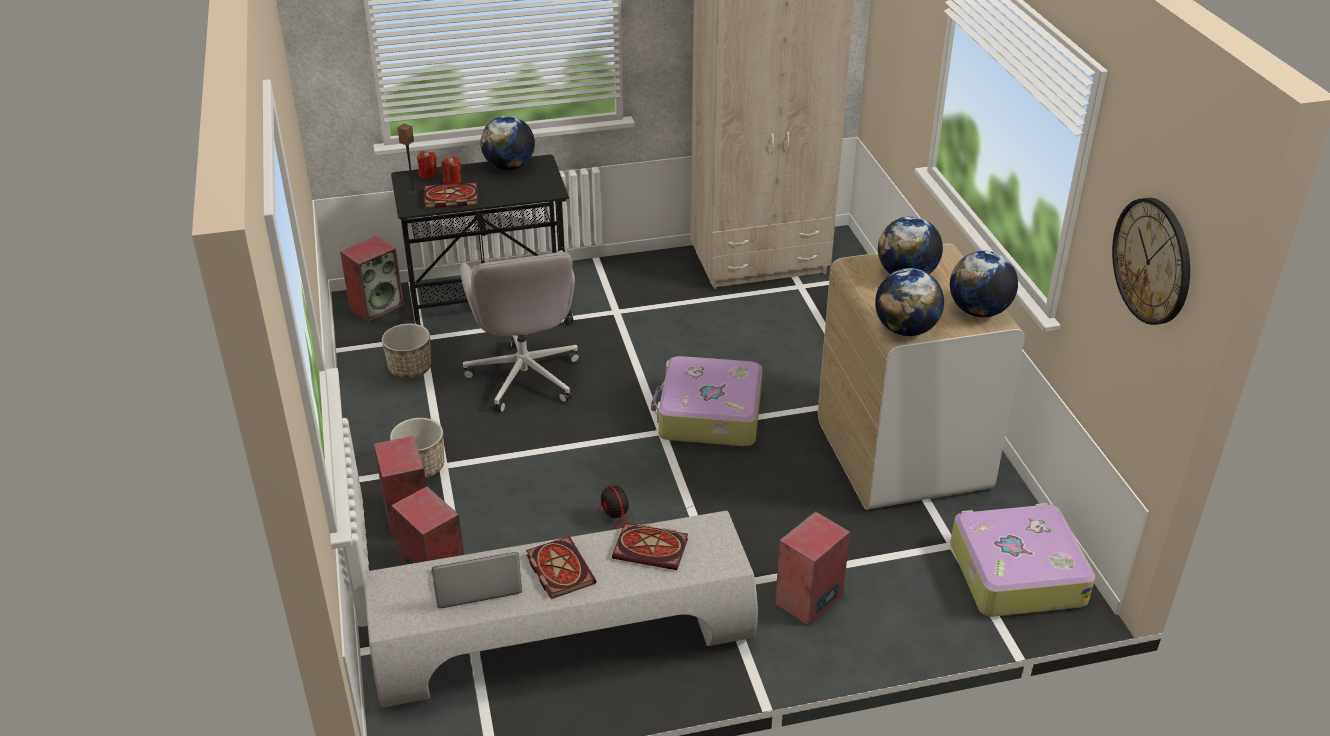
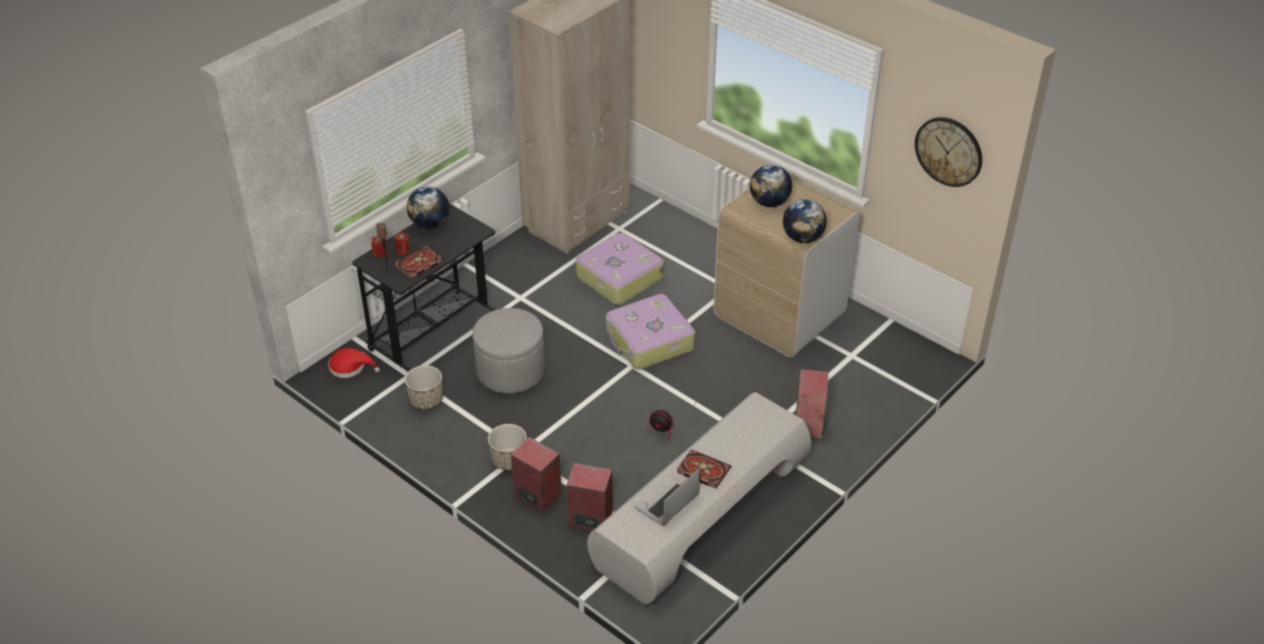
camera: 35 degrees left, 5 degrees up
(377, 306) = (350, 367): speaker -> red hat
(524, 379) = (510, 371): grey office chair -> grey ottoman
(652, 548) = (739, 433): book -> none
(979, 311) = (828, 209): globe -> none
(1015, 573) = (894, 356): suitcase -> suitcase (618, 277)

